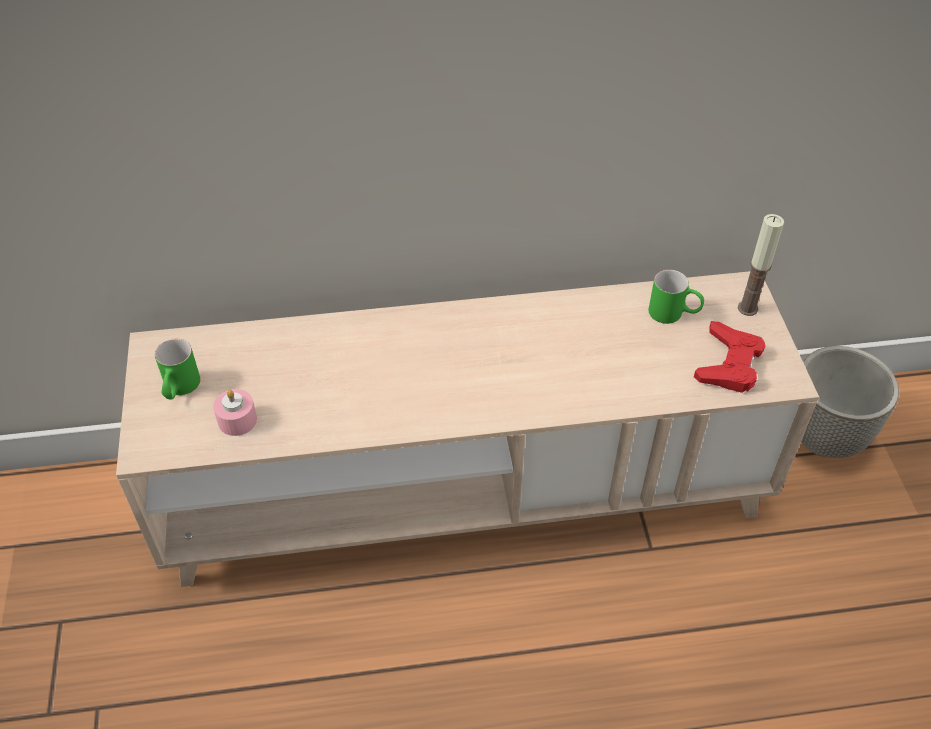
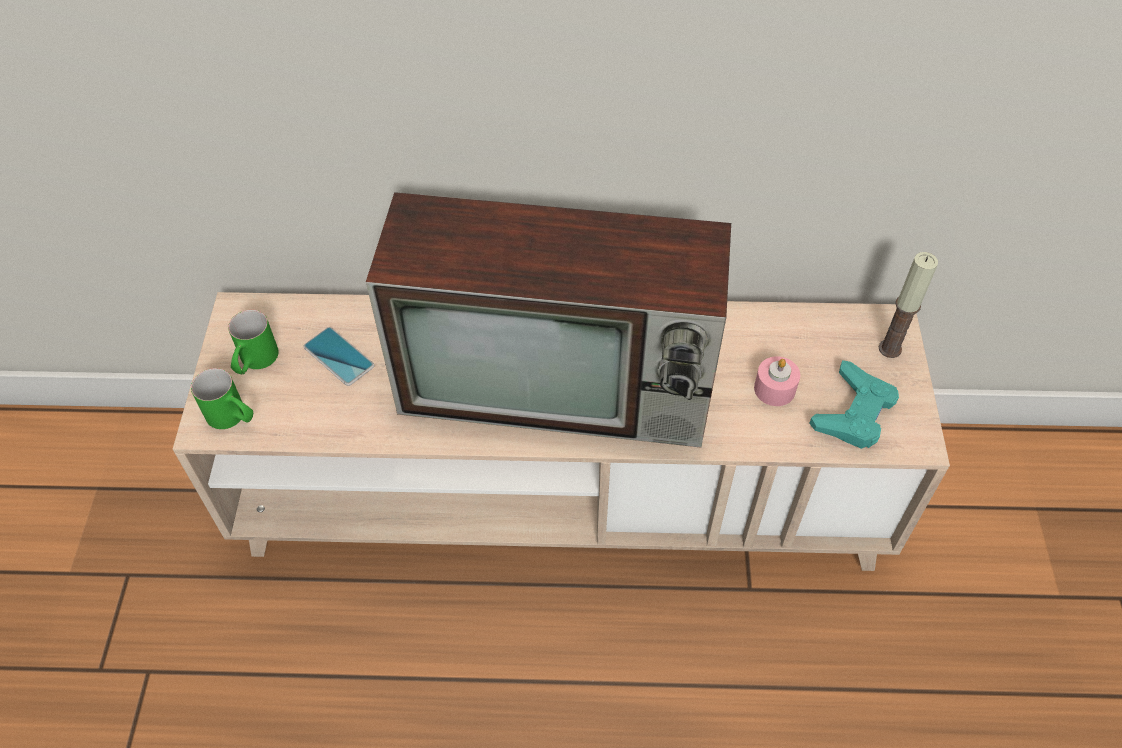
camera: 10 degrees right, 5 degrees up
(237, 420) = (307, 405): pink candle -> pink candle (774, 389)
(258, 374) = (338, 357): none -> phone
(468, 374) = (561, 385): none -> television
(674, 314) = (804, 345): green mug -> green mug (233, 417)
(729, 363) = (854, 412): red game controller -> turquoise game controller
(825, 438) = (970, 491): planter -> none

